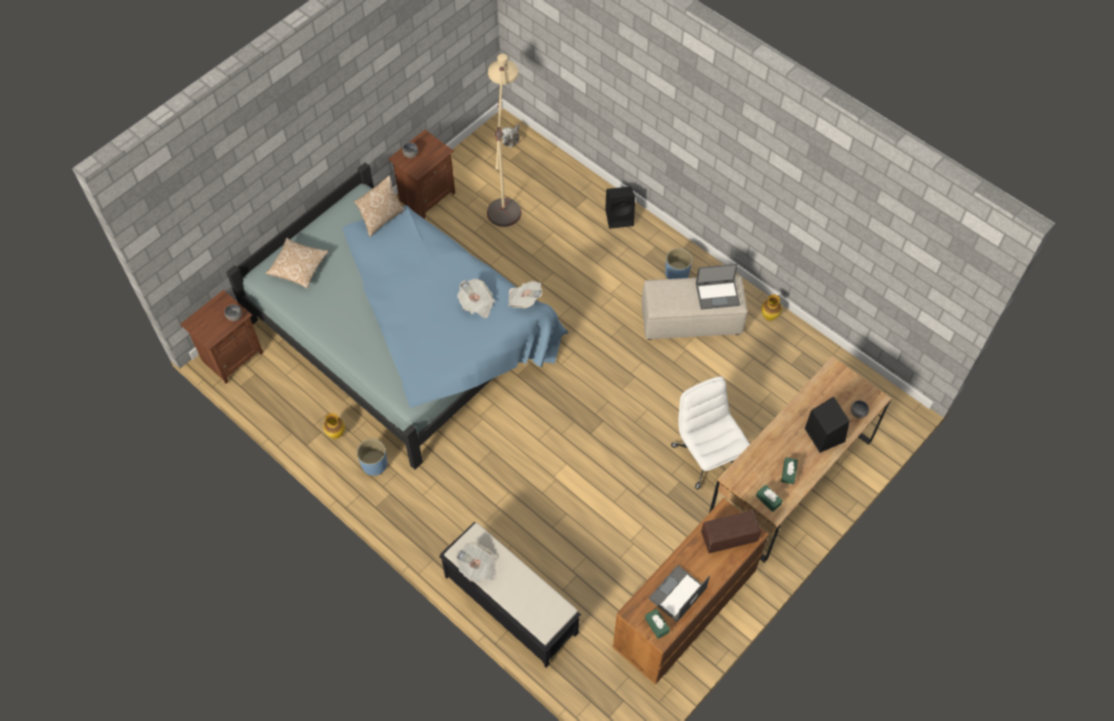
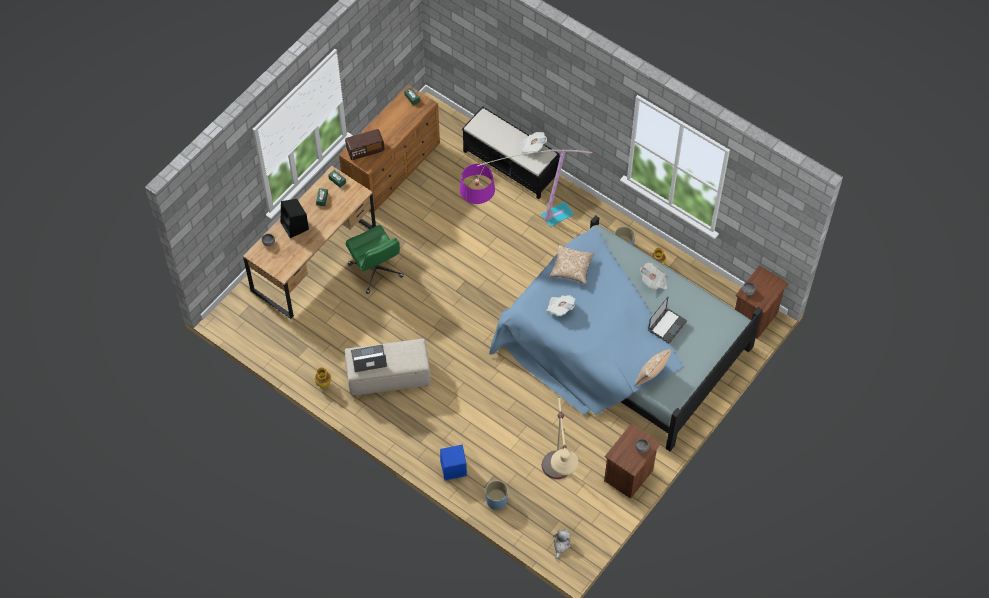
camera: 175 degrees right, 0 degrees up
(298, 268) = (709, 329): pillow -> pillow (571, 268)
(519, 490) = (513, 236): none -> floor lamp
(524, 299) = (523, 315): newspaper -> newspaper (653, 281)
(620, 217) = (452, 469): black speaker -> blue speaker
(677, 274) = (401, 417): blue planter -> blue planter (496, 500)
(677, 594) = (399, 115): laptop -> laptop (667, 325)
(707, 456) = (376, 271): white office chair -> green office chair

